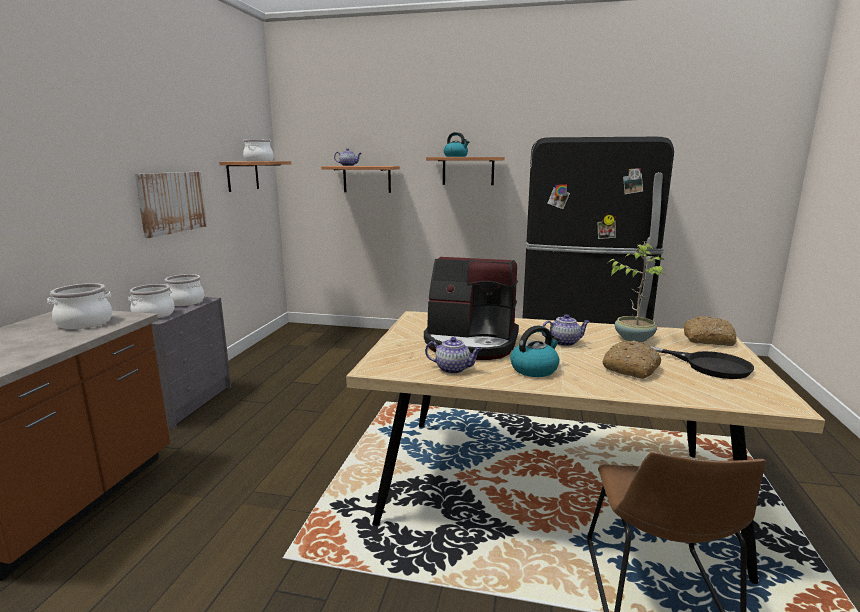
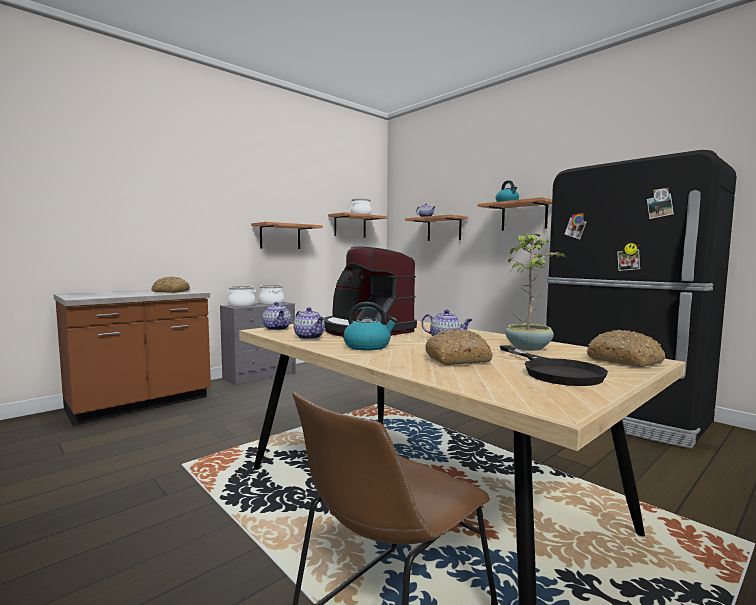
camera: 35 degrees right, 10 degrees down
(84, 323) = (170, 291): cooking pot -> bread
(172, 202) = (280, 236): picture -> shelf
(383, 362) = (277, 329): none -> teapot

